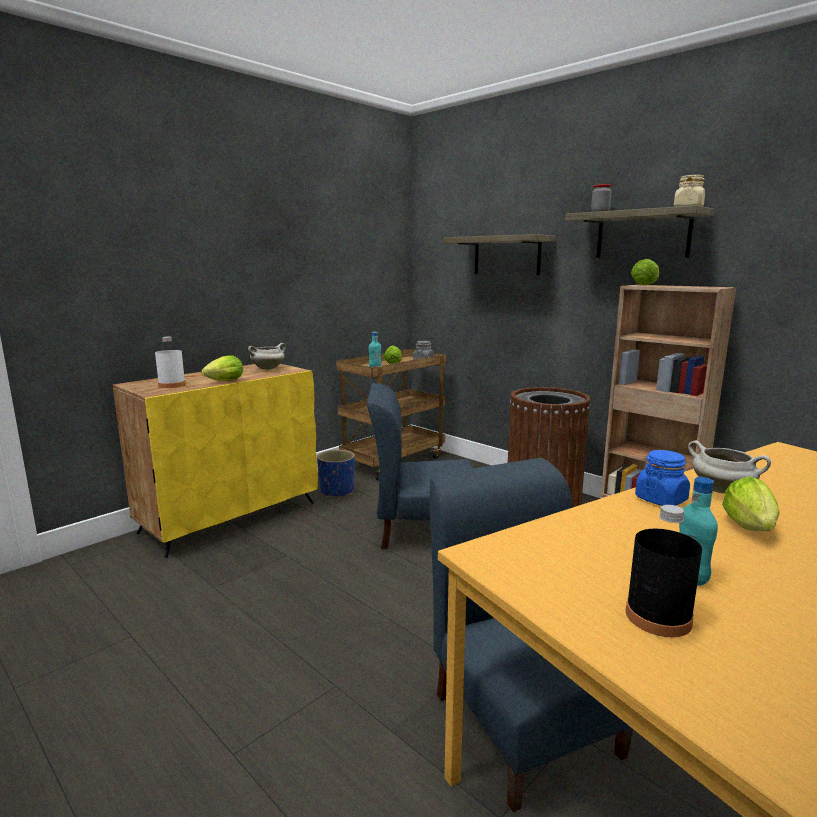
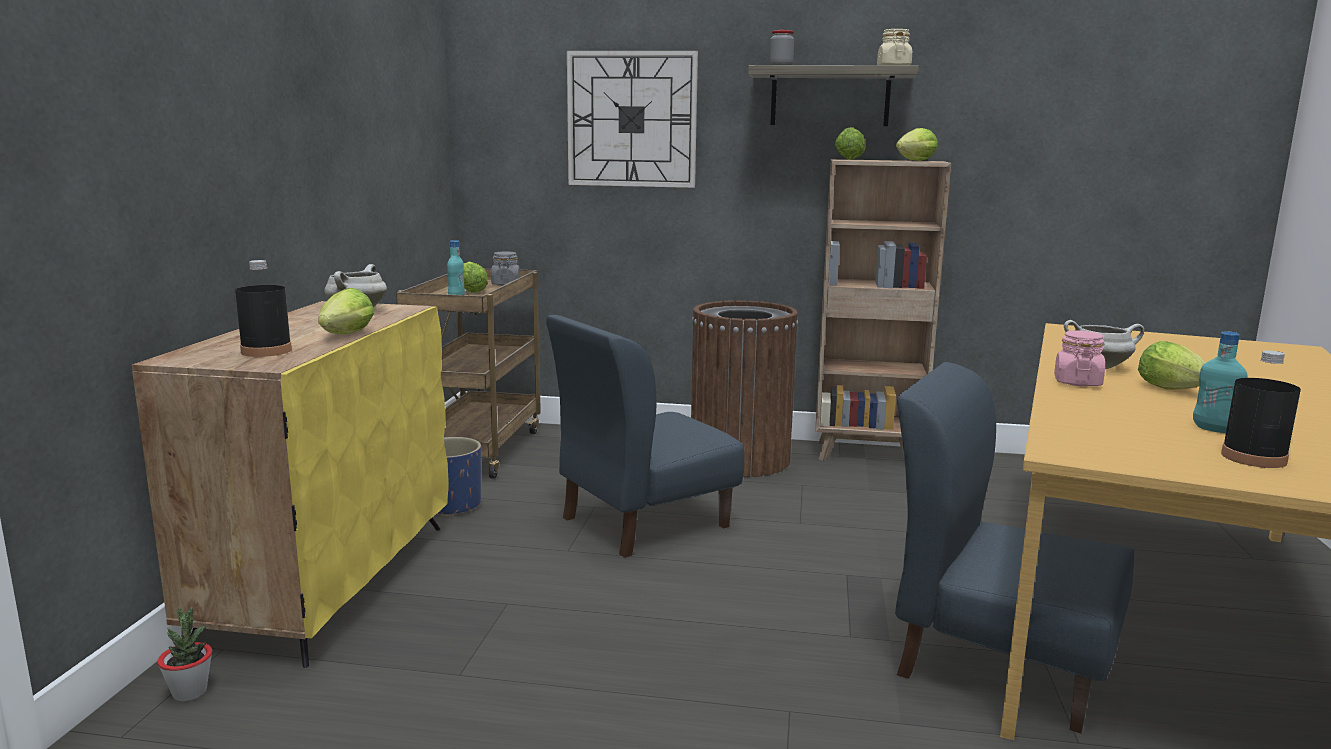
camera: 35 degrees left, 0 degrees up
(114, 553) = (190, 692): none -> potted plant
(172, 385) = (266, 351): white bottle -> black bottle
(507, 255) = (632, 119): shelf -> wall clock
(661, 499) = (1077, 382): blue jar -> pink jar
(697, 287) = (913, 161): none -> lettuce

